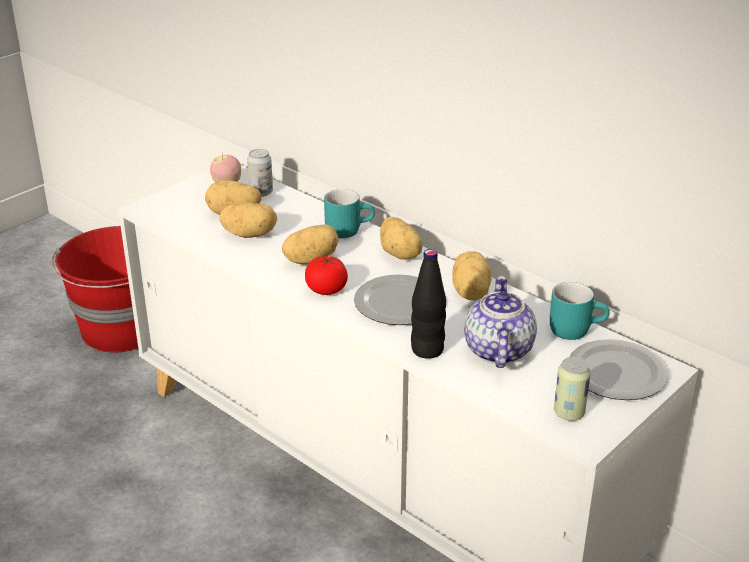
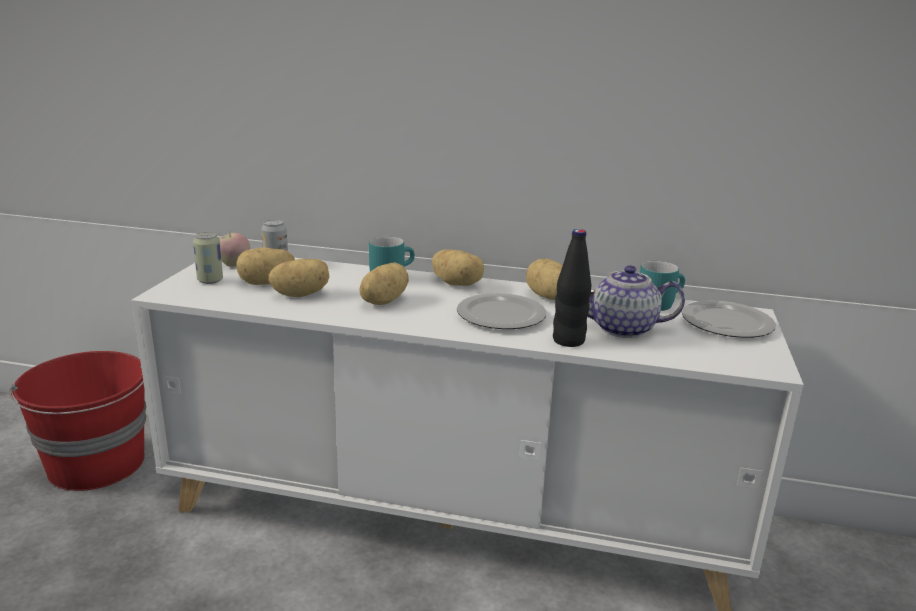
camera: 30 degrees left, 10 degrees down
(326, 289) = (424, 318): tomato -> none
(497, 351) = (623, 329): teapot -> teapot turned 60 degrees counterclockwise
(569, 413) = (734, 355): can -> can (210, 280)

